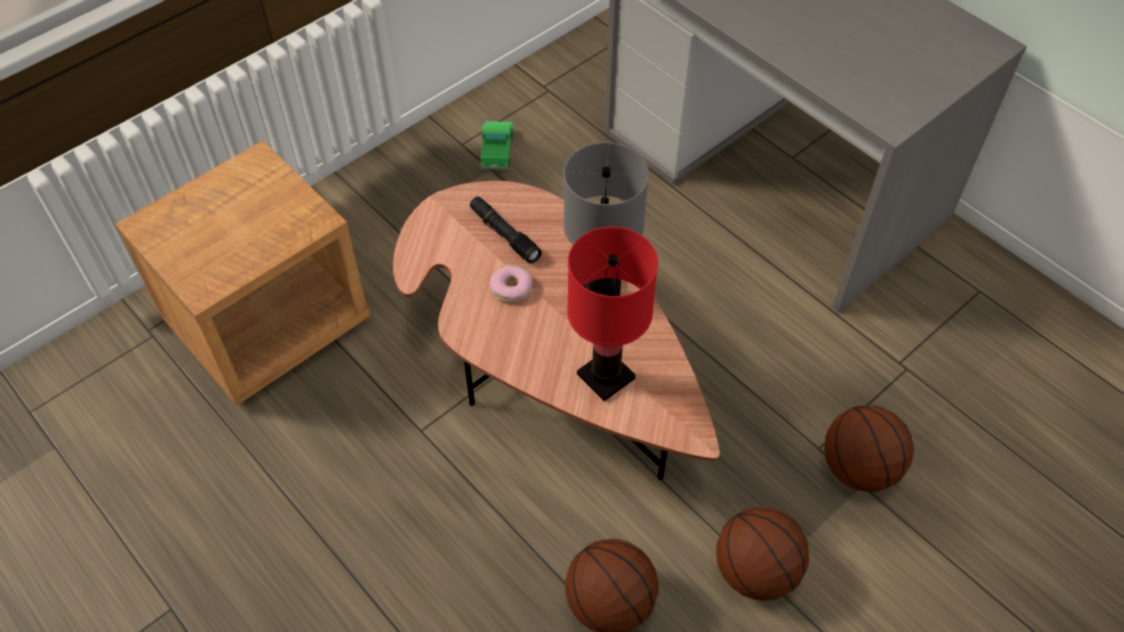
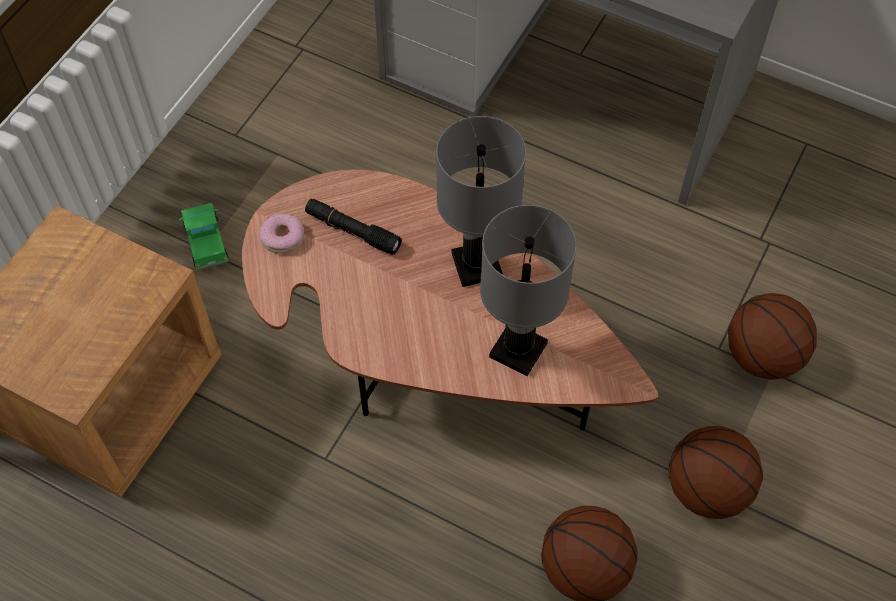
camera: 20 degrees left, 5 degrees up
(496, 151) = (276, 132): toy truck -> toy truck (206, 241)
(511, 288) = (385, 287): donut -> donut (282, 237)
(606, 375) = (518, 349): red table lamp -> grey table lamp

